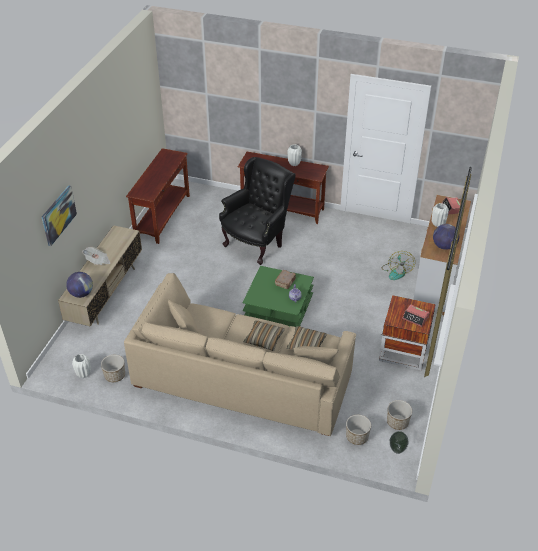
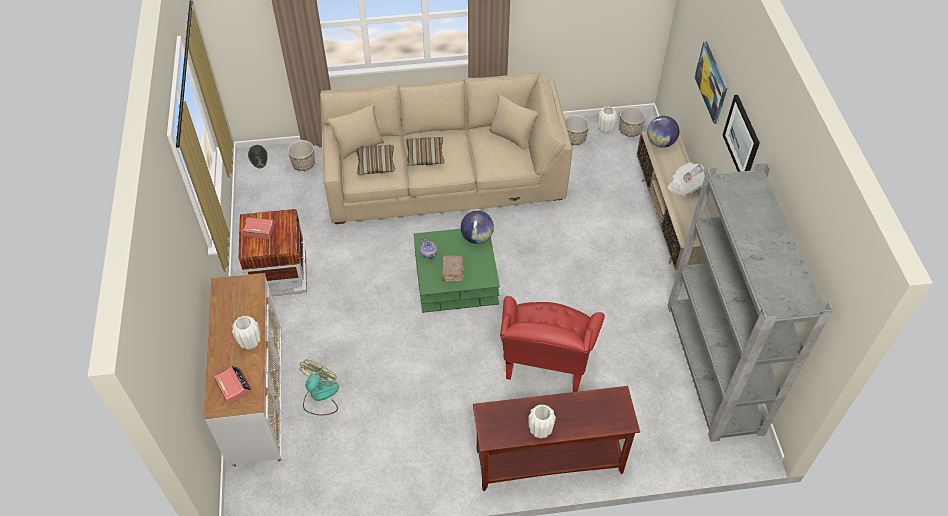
camera: 155 degrees right, 10 degrees up
(89, 170) = (742, 138): none -> picture
(162, 216) = (713, 367): brown console table -> grey bookcase
(257, 243) = (544, 370): black armchair -> red armchair
(396, 271) = (320, 396): fan -> fan turned 45 degrees clockwise
(397, 422) = (266, 191): planter -> planter (629, 130)
(444, 246) = (234, 301): globe -> globe (477, 237)

